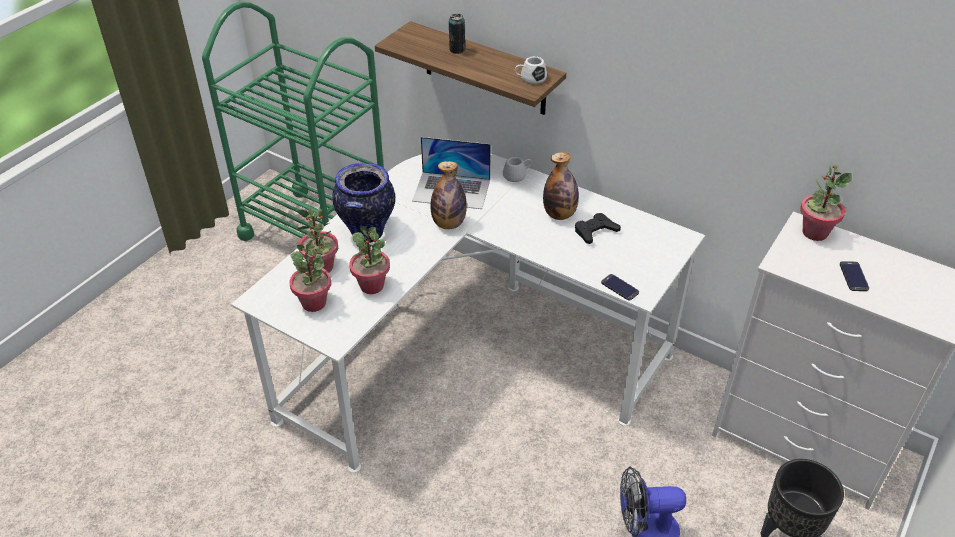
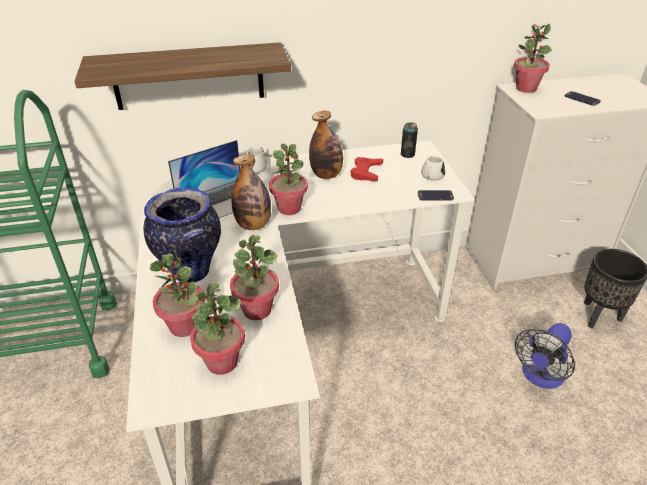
camera: 45 degrees left, 5 degrees down
(457, 49) = (165, 58): can -> can (407, 154)
(491, 226) = (289, 208): none -> potted plant
(530, 78) = (261, 53): white mug -> white mug (431, 177)
(595, 231) = (366, 172): black game controller -> red game controller

